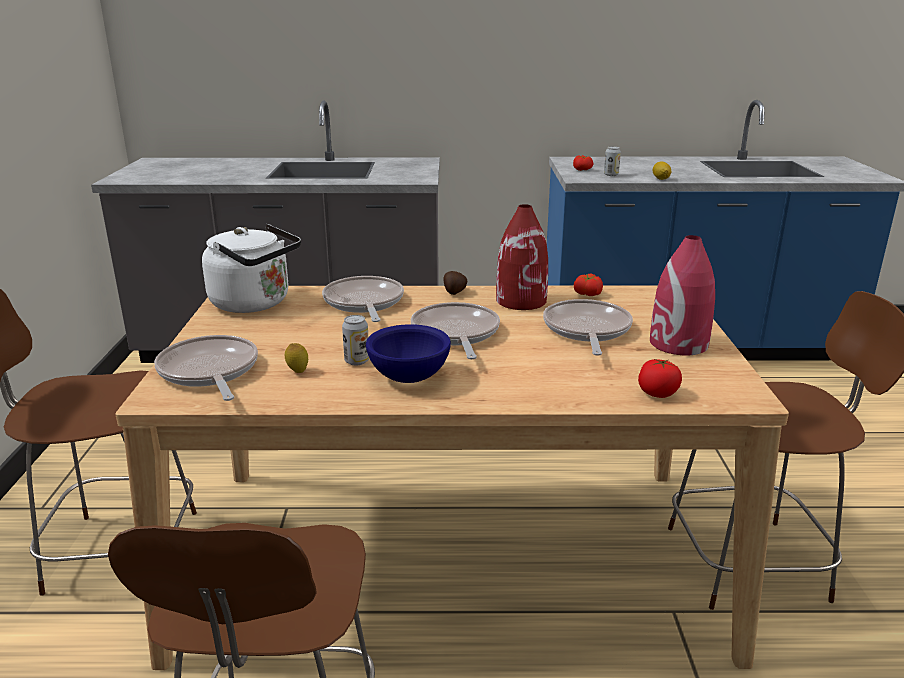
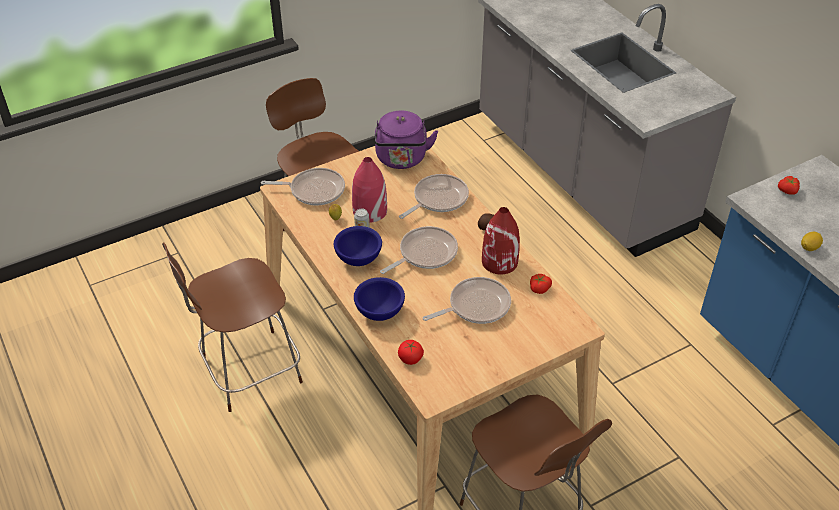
camera: 60 degrees right, 20 degrees up
(209, 372) = (314, 190): frying pan -> frying pan turned 60 degrees clockwise
(255, 304) = (402, 160): white kettle -> purple kettle
(539, 391) = (379, 311): none -> blue bowl
(611, 175) = (789, 213): can -> none
(678, 344) = (488, 352): red vase -> red vase (369, 211)

